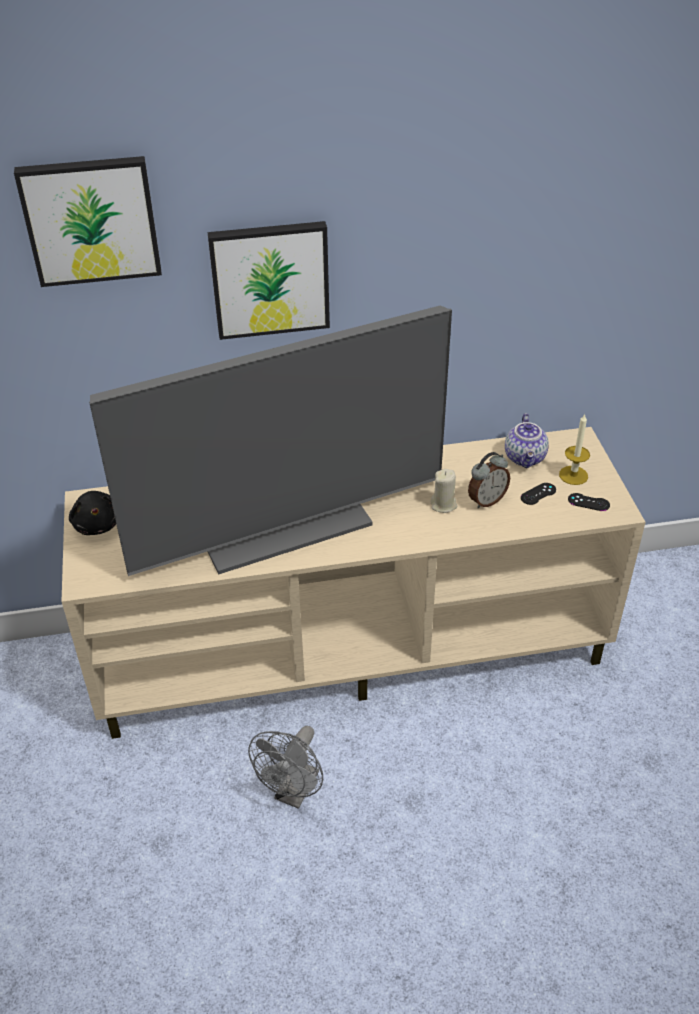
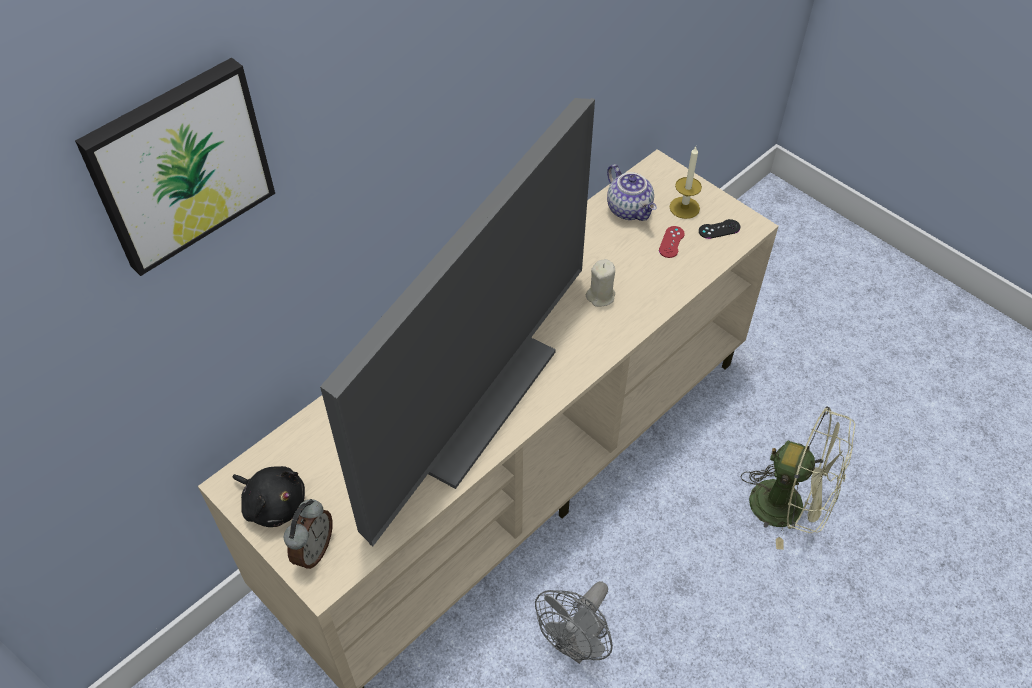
camera: 35 degrees left, 10 degrees up
(270, 278) = (378, 140): picture -> none
(293, 793) = (576, 644): grey fan -> grey fan turned 45 degrees clockwise
(486, 500) = (633, 272): alarm clock -> alarm clock (313, 550)
(538, 494) = (671, 242): black game controller -> red game controller
(558, 798) = (789, 507): none -> green fan

